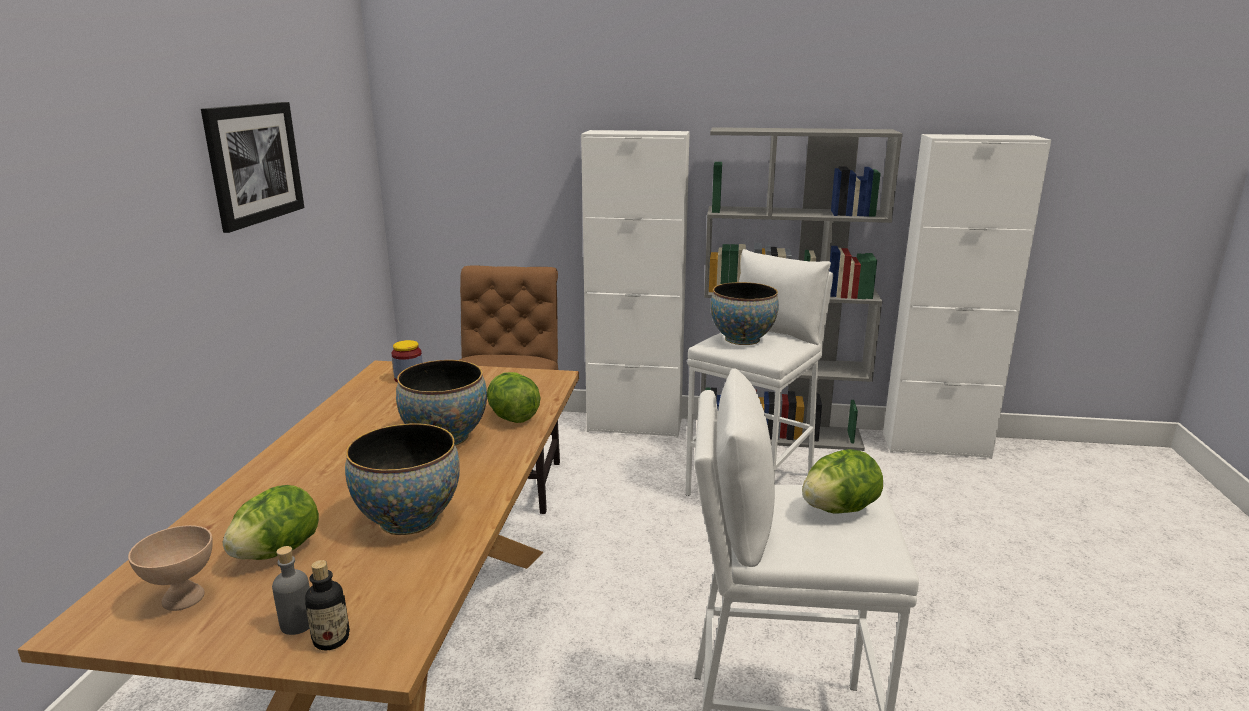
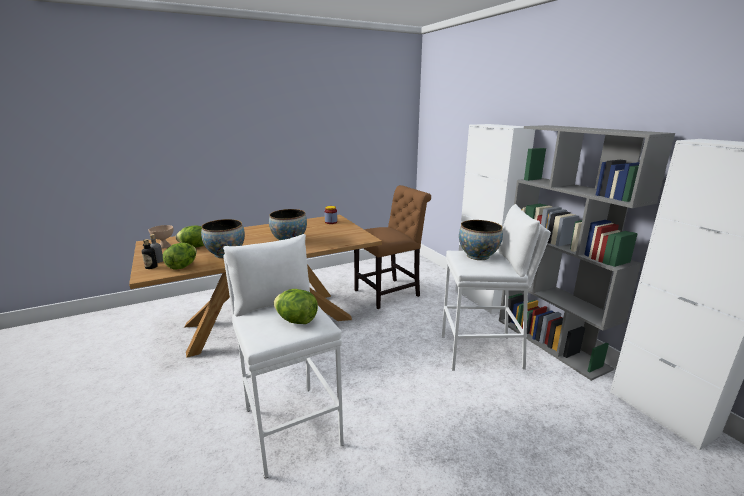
camera: 55 degrees right, 0 degrees up
(254, 163) = (324, 127): picture -> none
(513, 417) = (319, 244): lettuce -> lettuce (182, 266)

